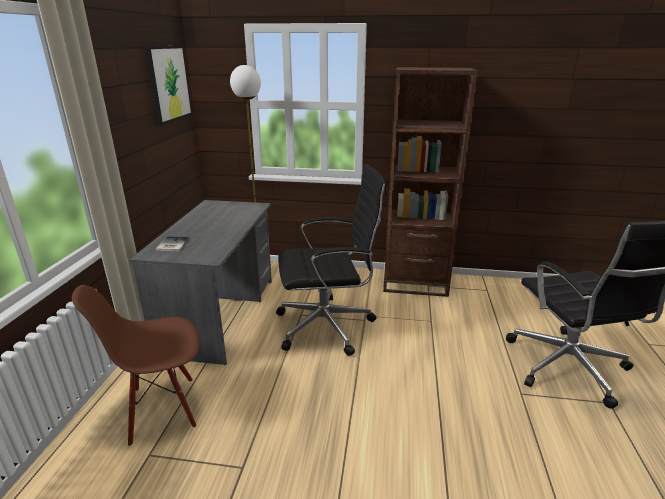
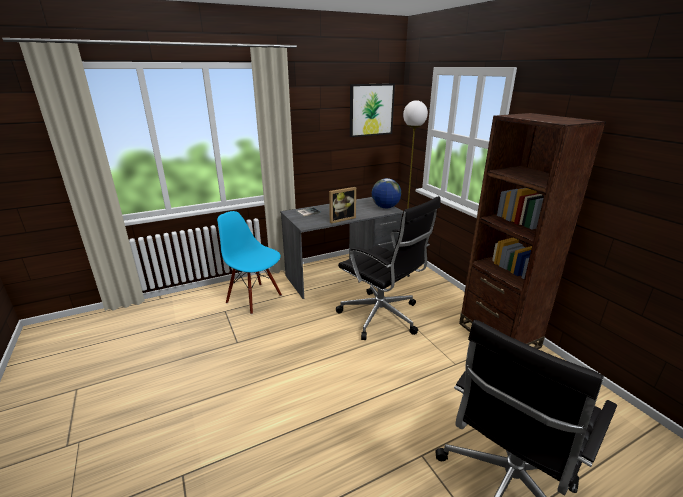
camera: 55 degrees right, 0 degrees up
(162, 409) = (254, 298): brown chair -> blue chair
(231, 234) = (341, 219): none -> picture frame
(245, 206) = (385, 207): none -> globe

